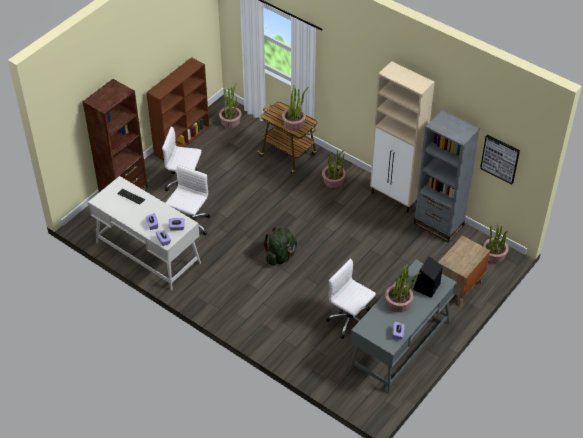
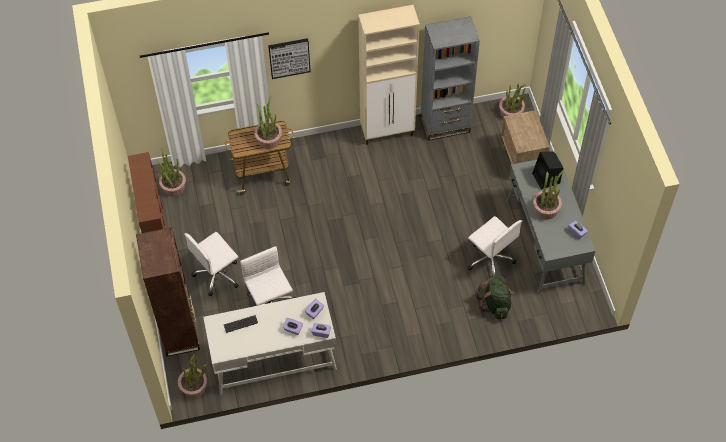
camera: 50 degrees left, 10 degrees up
(281, 256) = (374, 259): green backpack -> green backpack (495, 304)
(333, 181) = (326, 161): potted plant -> potted plant (194, 386)
(350, 321) = (490, 259): white office chair -> white office chair turned 120 degrees counterclockwise
(500, 158) = (493, 29): picture -> picture (289, 57)

